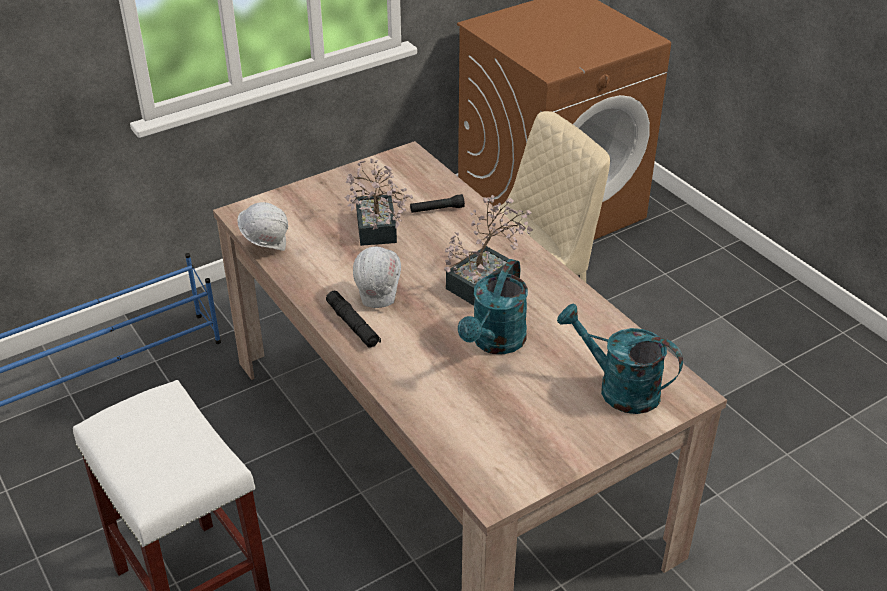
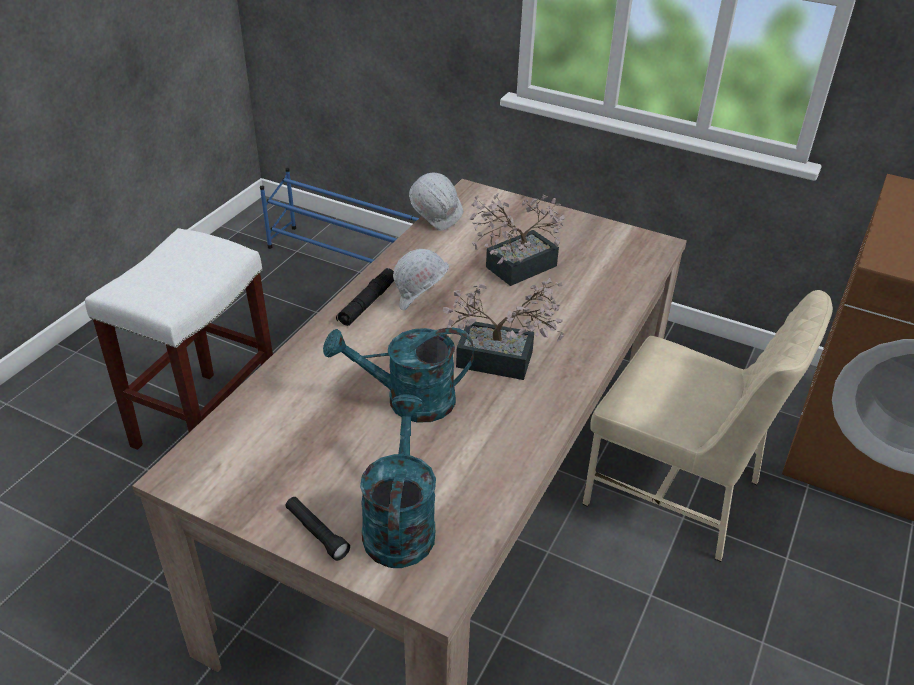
camera: 60 degrees right, 0 degrees up
(437, 209) = (588, 291): black flashlight -> black flashlight (316, 533)

